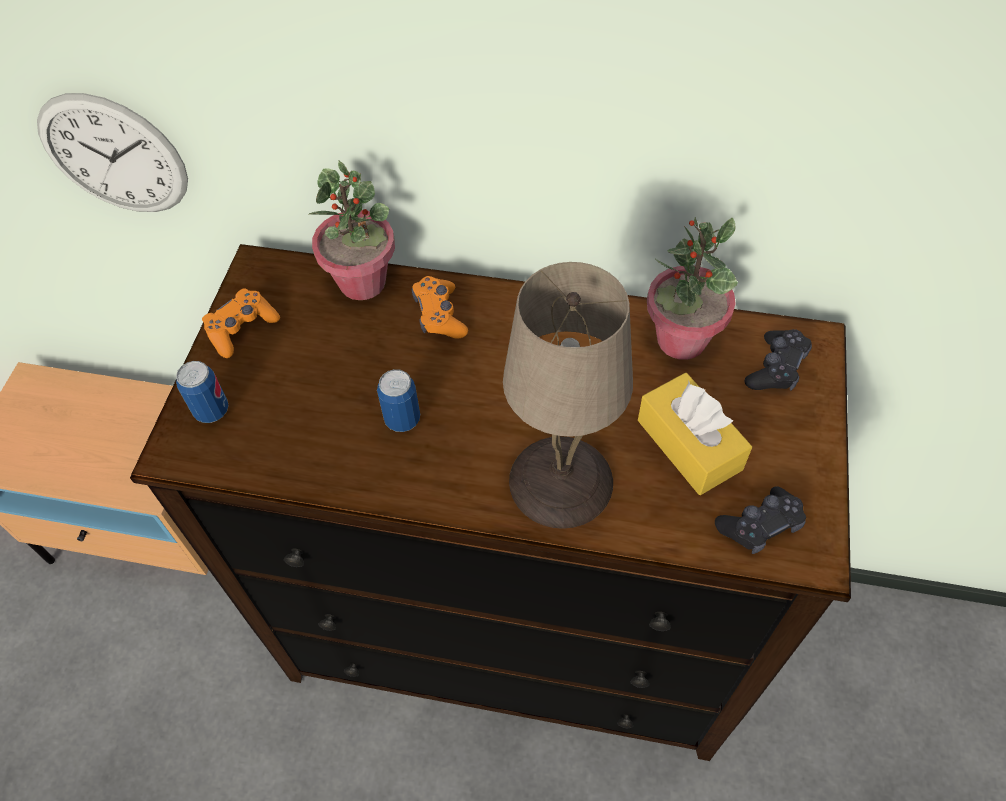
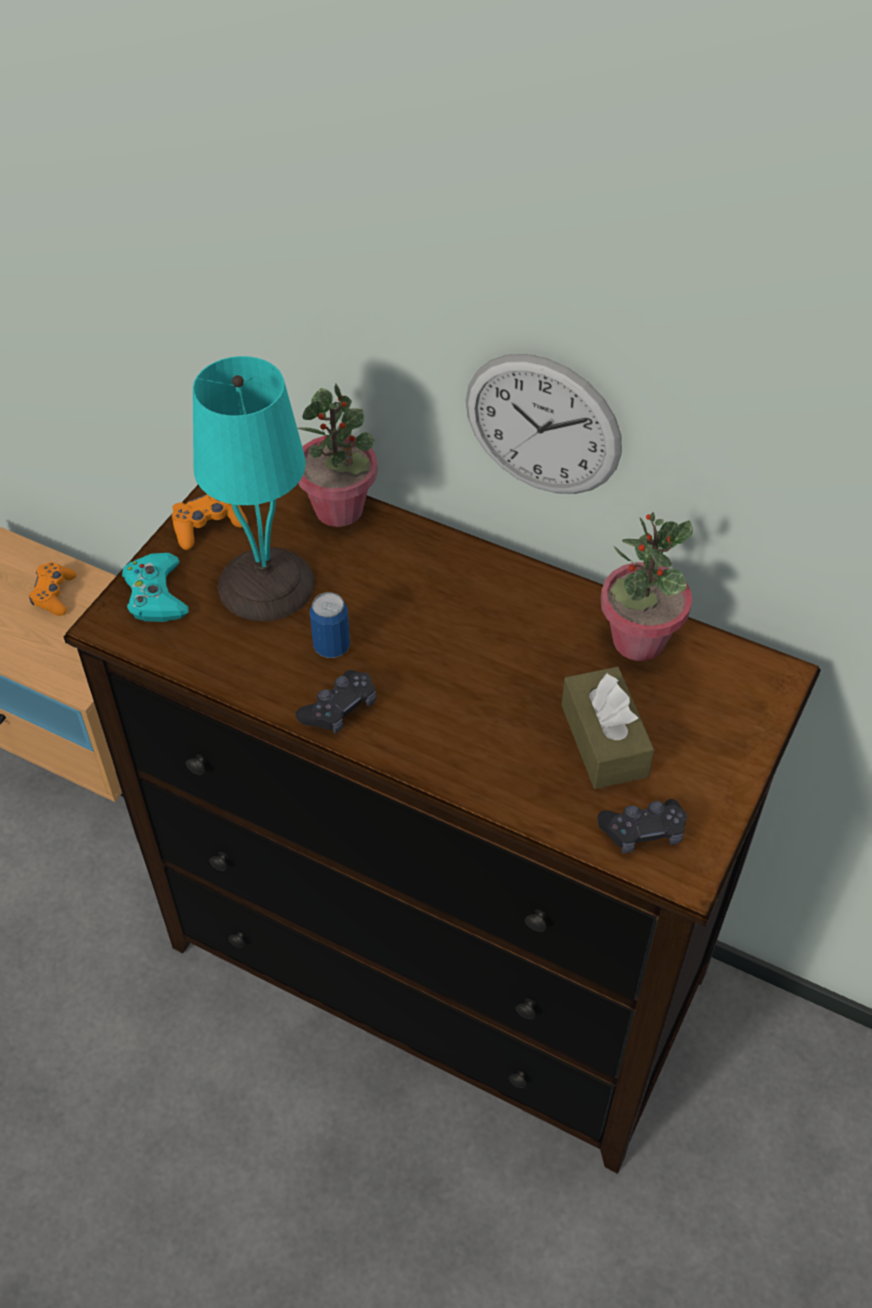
camera: 15 degrees right, 5 degrees down
(114, 155) = (135, 332): wall clock -> wall clock (542, 425)
(211, 410) = (156, 594): can -> turquoise game controller
(318, 371) = (267, 582): none -> turquoise table lamp
(439, 315) = (403, 558): orange game controller -> orange game controller (54, 594)
(560, 483) = (462, 743): beige table lamp -> none
(689, 444) = (604, 740): yellow tissue box -> brown tissue box
(776, 368) = (725, 691): black game controller -> black game controller (339, 709)

